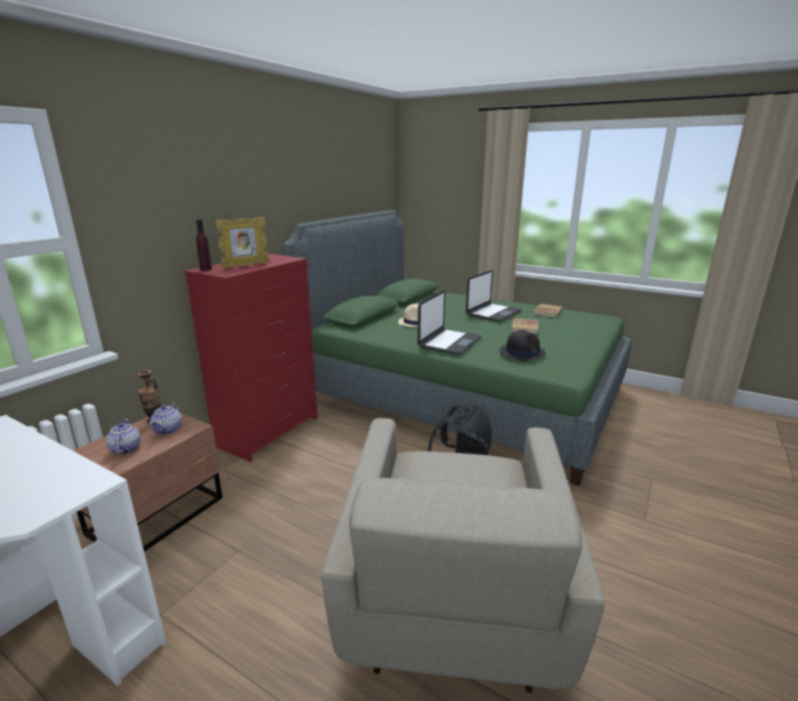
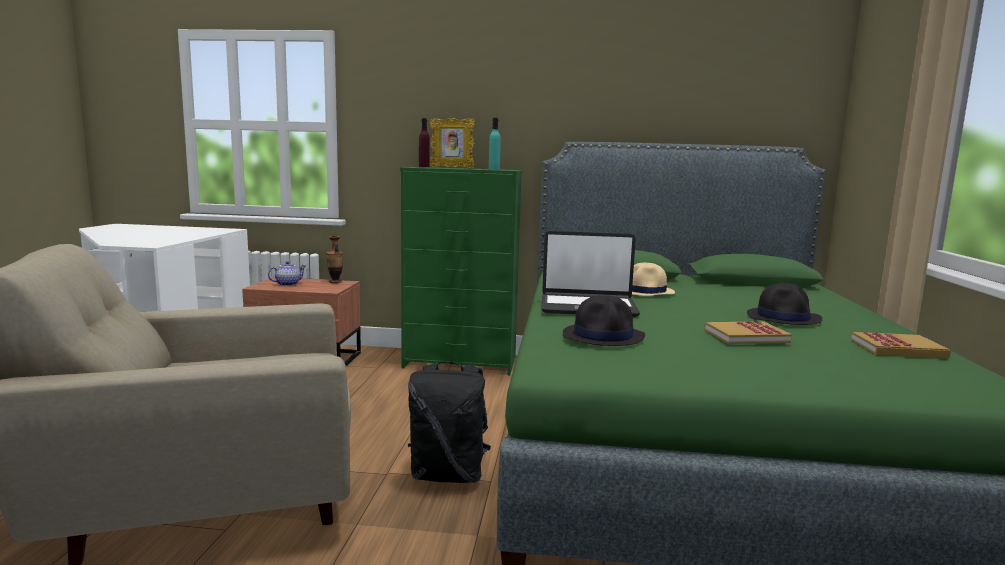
camera: 65 degrees right, 10 degrees down
(168, 429) = (322, 286): teapot -> none
(269, 431) = (461, 362): red dresser -> green dresser
(285, 260) = (494, 169): none -> turquoise bottle
(493, 313) = (783, 318): laptop -> black hat

